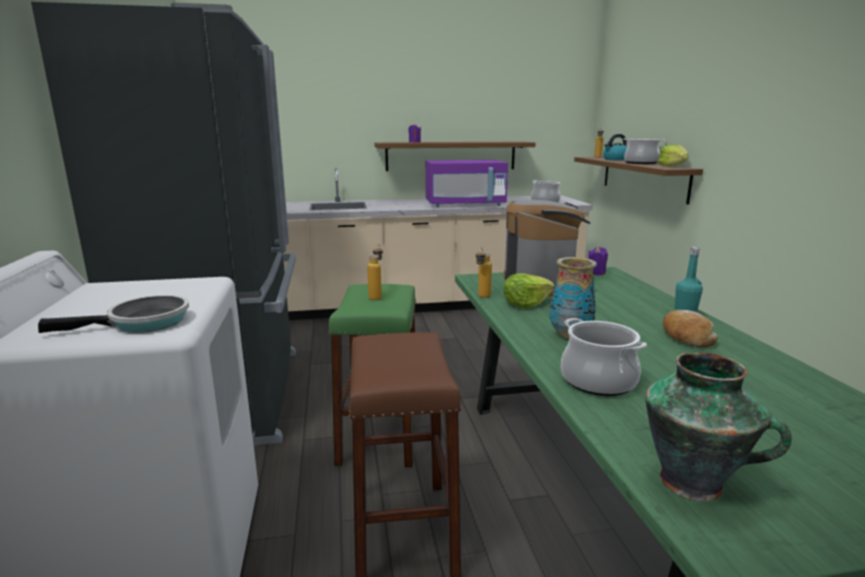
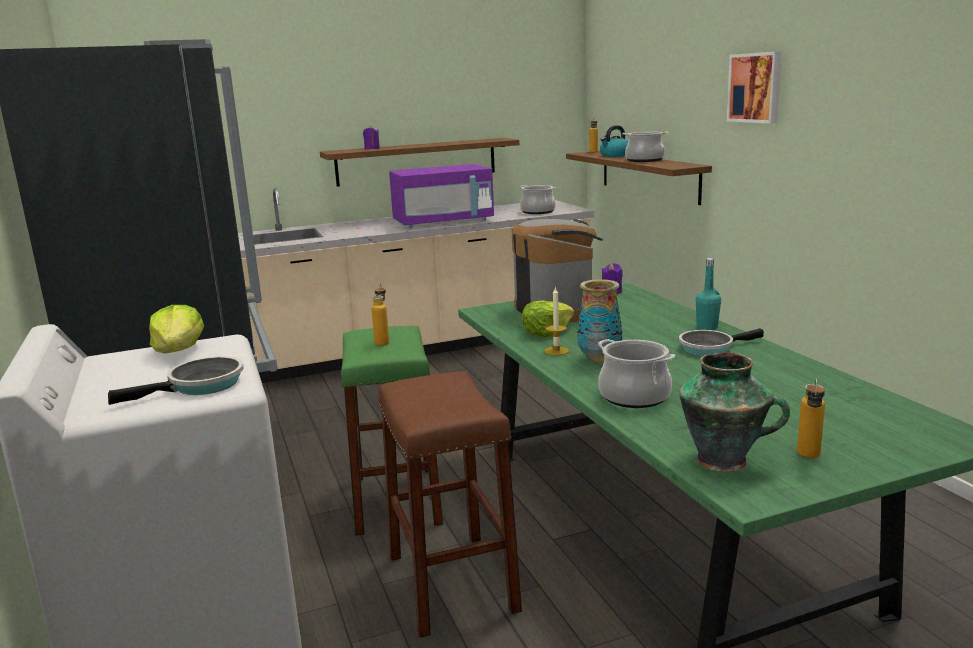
camera: 10 degrees left, 0 degrees up
(482, 297) = (497, 330): bottle -> bottle (808, 458)
(530, 322) = (556, 351): none -> candle
(673, 166) = (680, 163): lettuce -> lettuce (179, 351)
(686, 336) = (709, 348): bread -> frying pan
(756, 95) = (756, 87): none -> picture

